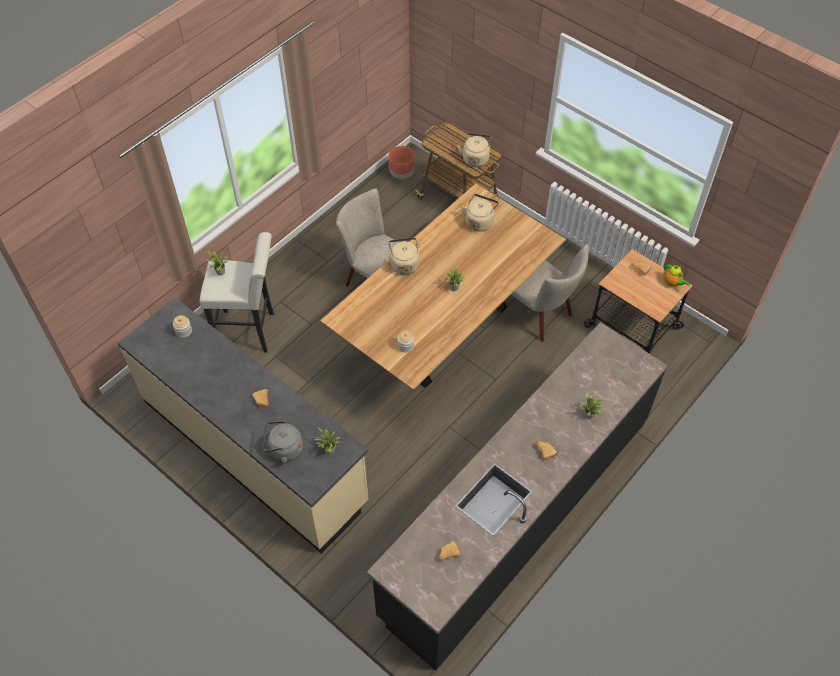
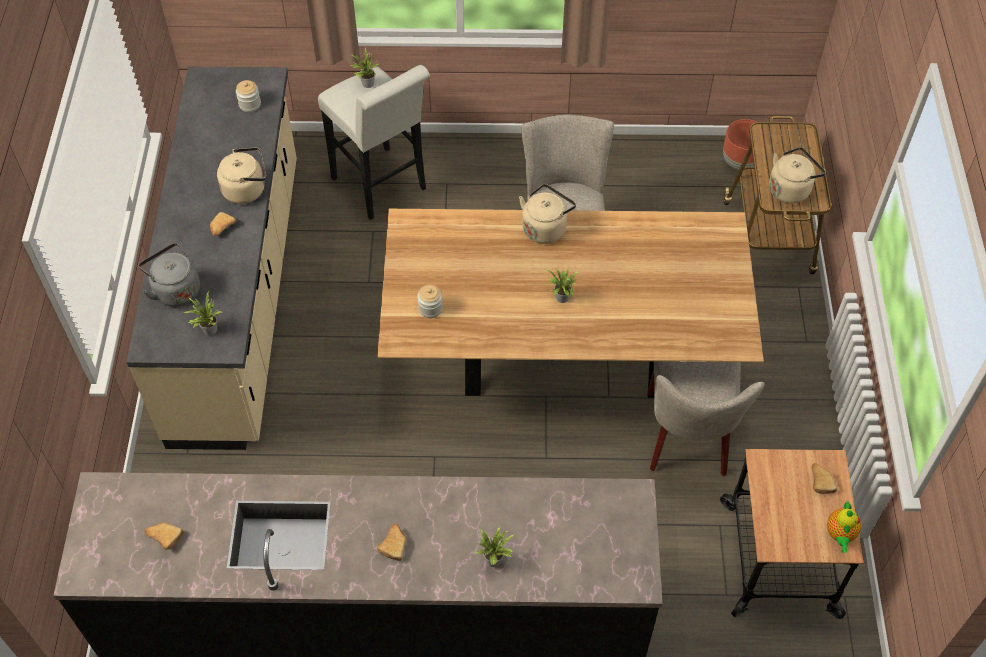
camera: 50 degrees right, 0 degrees up
(479, 221) = (689, 255): beige kettle -> beige kettle (247, 189)

